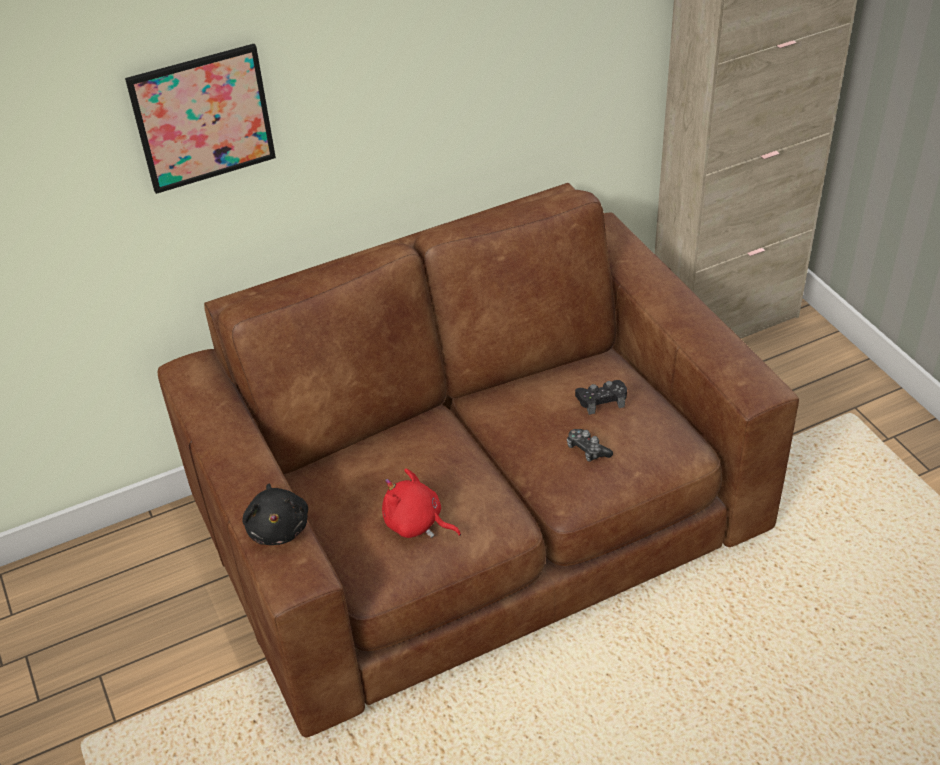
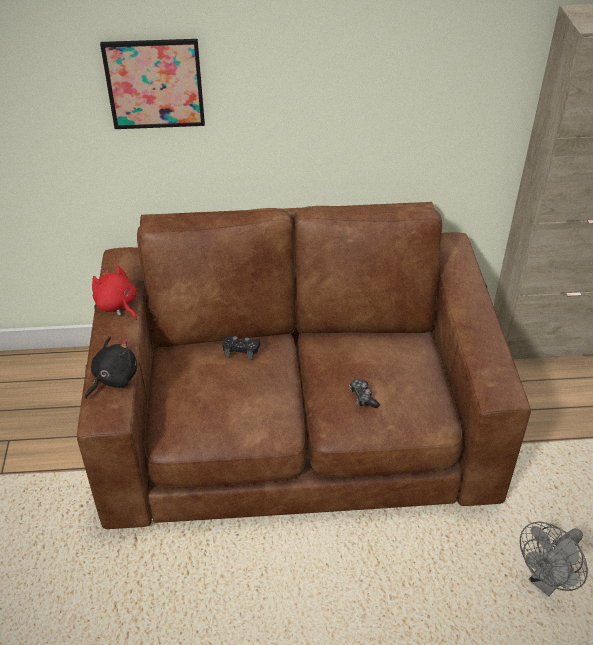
camera: 20 degrees right, 0 degrees up
(278, 527) = (113, 378): black plush toy -> black plush toy turned 150 degrees counterclockwise
(416, 524) = (217, 409): red plush toy -> red plush toy (117, 305)
(601, 400) = (393, 365): black game controller -> black game controller (241, 349)
(862, 599) = (546, 581): none -> grey fan

